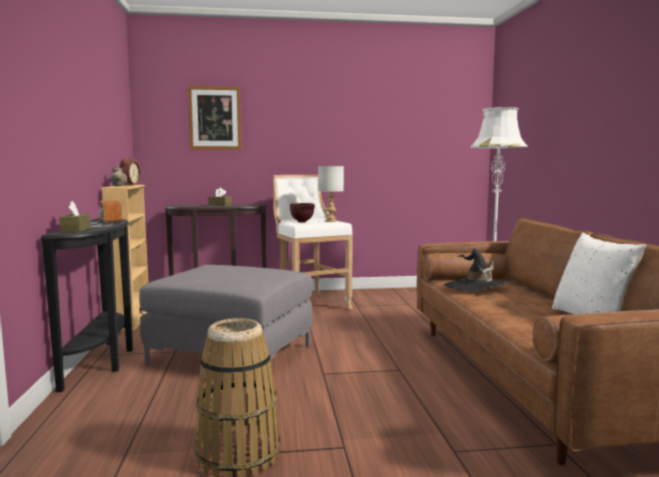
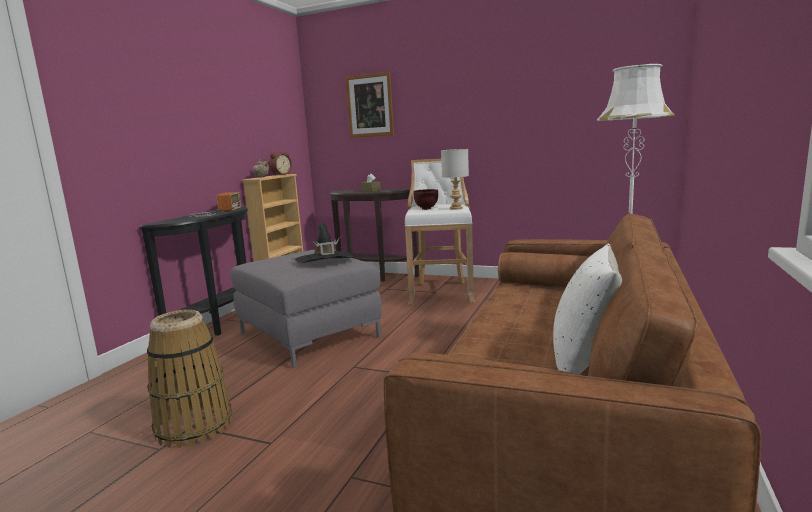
camera: 30 degrees right, 5 degrees up
(75, 230) = (176, 219): brown tissue box -> none
(475, 288) = (527, 298): black hat -> black hat (325, 260)

